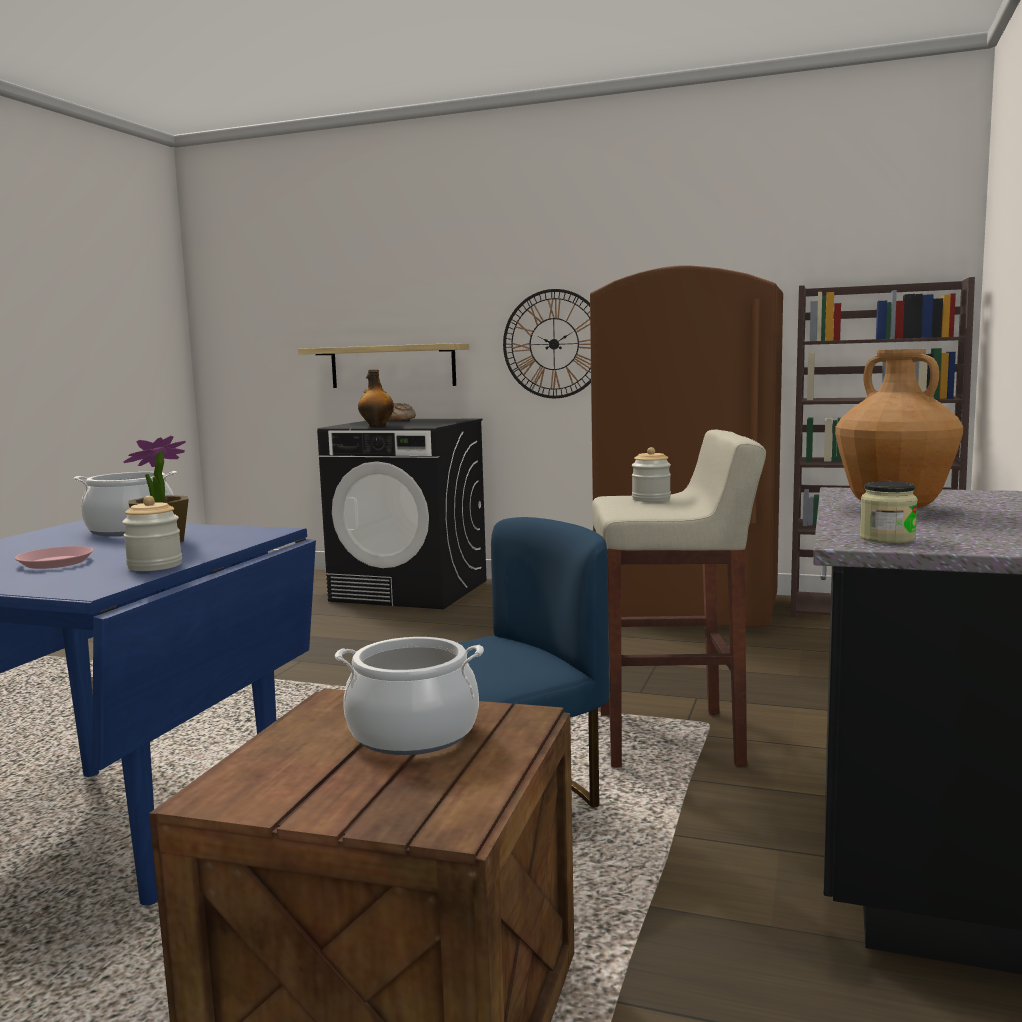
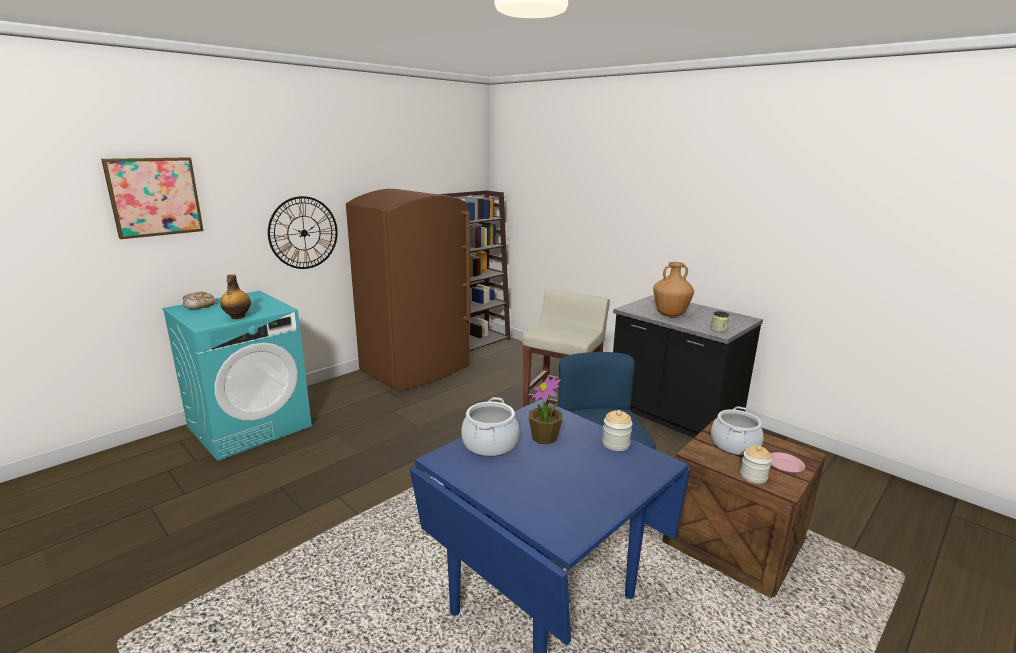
camera: 65 degrees left, 10 degrees up
(55, 563) = (582, 471): pink plate -> pink plate (785, 465)
(385, 287) = (155, 197): none -> picture
(392, 366) = (171, 262): shelf -> none
(411, 591) = (250, 426): black washing machine -> turquoise washing machine
(651, 499) = (553, 328): jar -> jar (753, 476)

